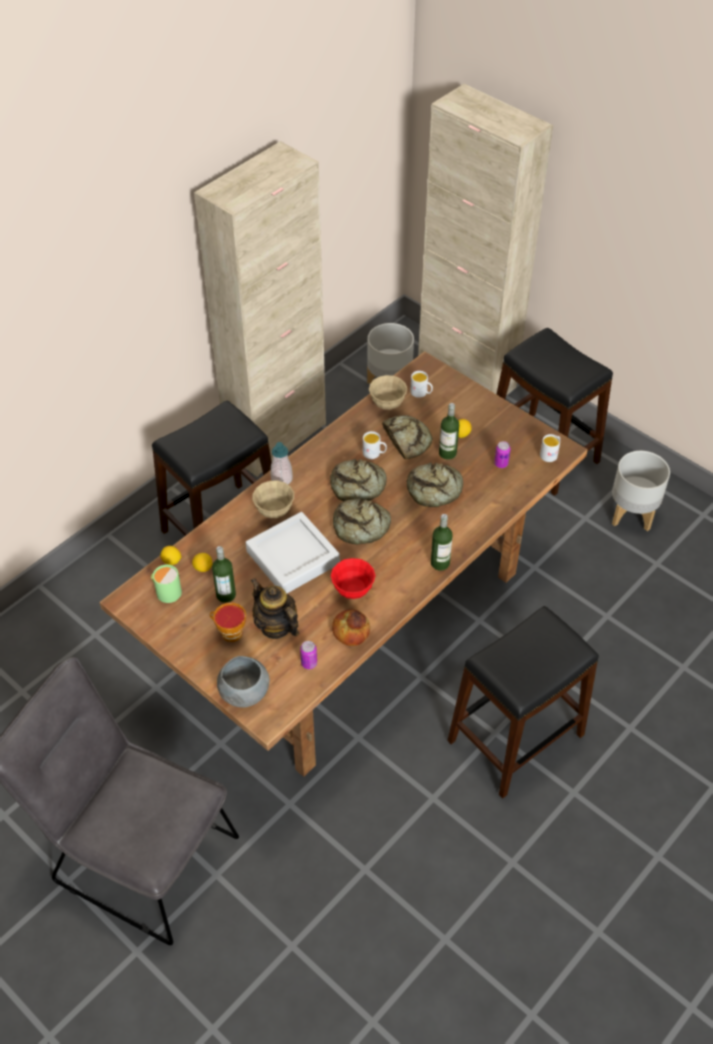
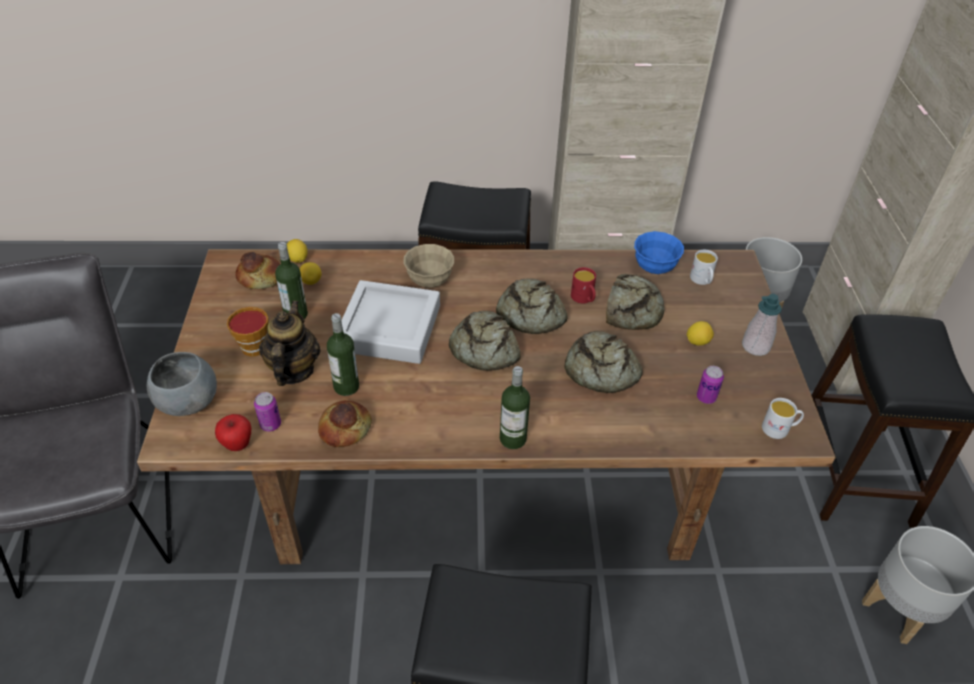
camera: 45 degrees right, 5 degrees down
(166, 591) = (260, 277): green mug -> bread
(281, 479) = (472, 262): soap dispenser -> soap dispenser (755, 346)
(308, 688) = (237, 444): none -> apple
(353, 590) = (398, 395): red bowl -> none
(374, 453) = (584, 299): white mug -> red mug
(387, 404) = (654, 268): beige bowl -> blue bowl
(447, 453) = (659, 348): bottle -> bottle (346, 386)

